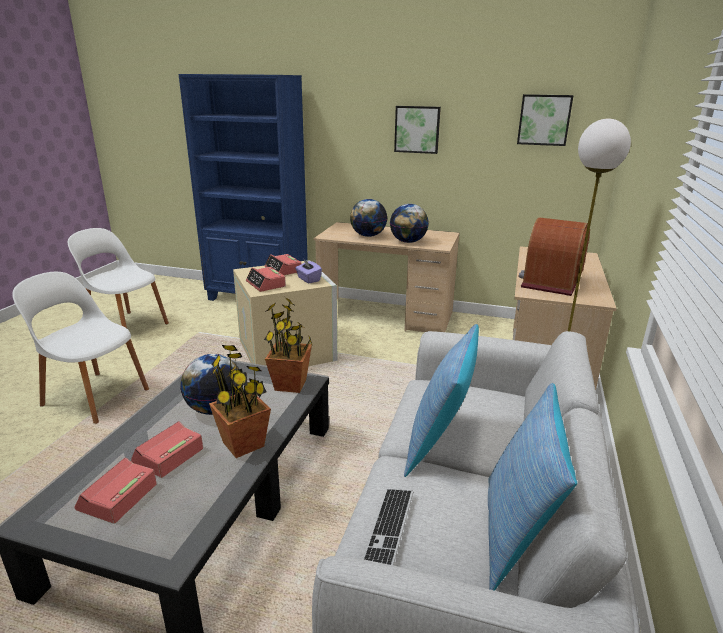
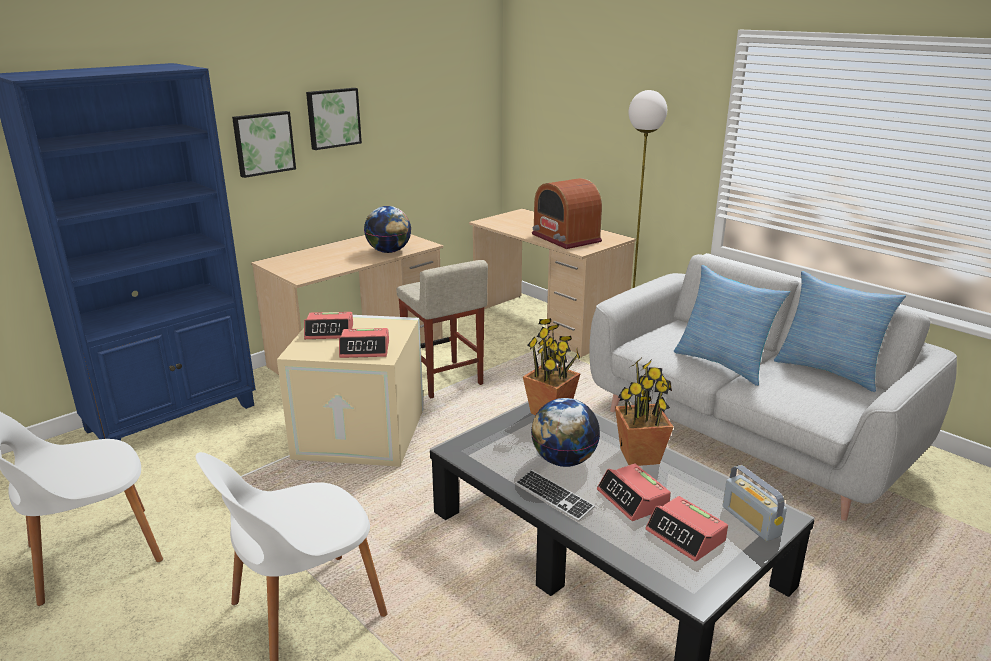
camera: 60 degrees left, 0 degrees up
(153, 536) = (751, 521): none -> radio
(308, 279) = (383, 326): purple tissue box -> none
(368, 236) = (337, 261): globe -> none
(388, 354) = (443, 379): none -> beige stool
(389, 528) = (813, 403): keyboard -> keyboard (554, 497)
(544, 120) = (447, 90): picture -> picture (263, 143)

